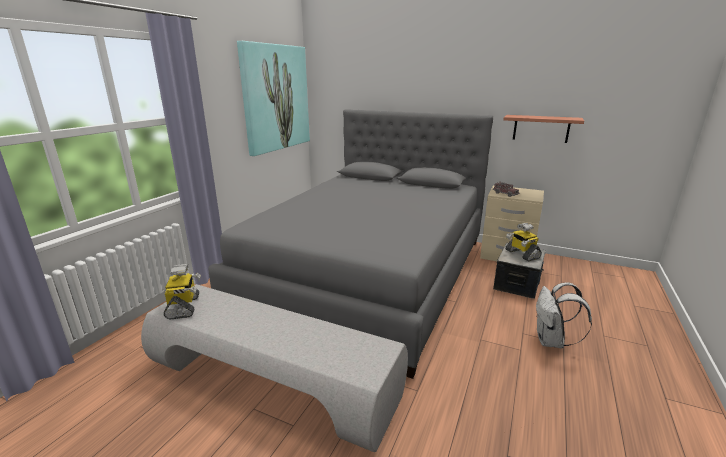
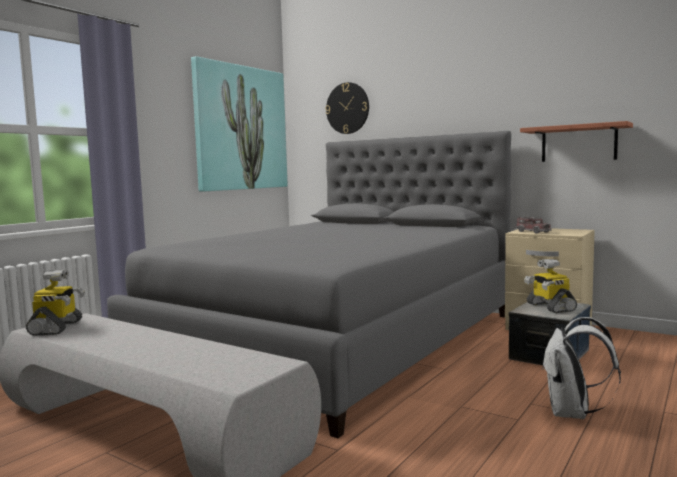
camera: 10 degrees right, 15 degrees down
(360, 82) = (347, 108): none -> wall clock

